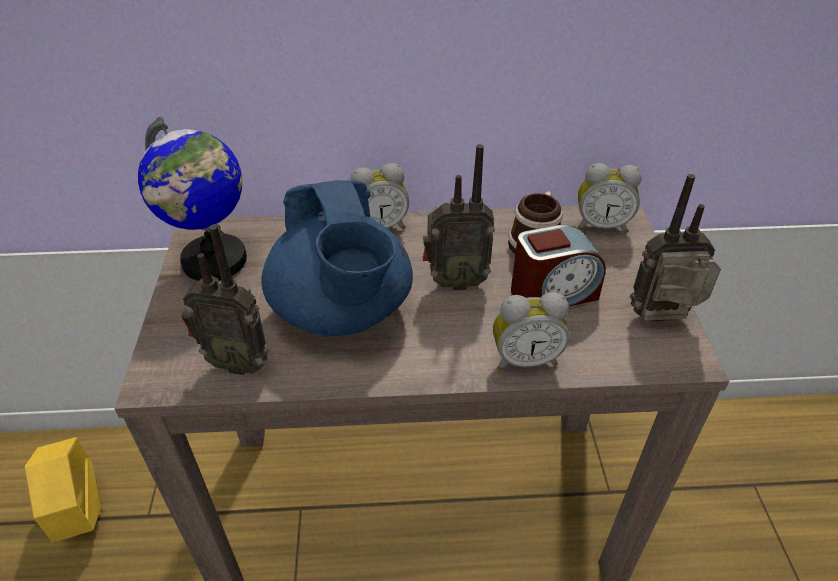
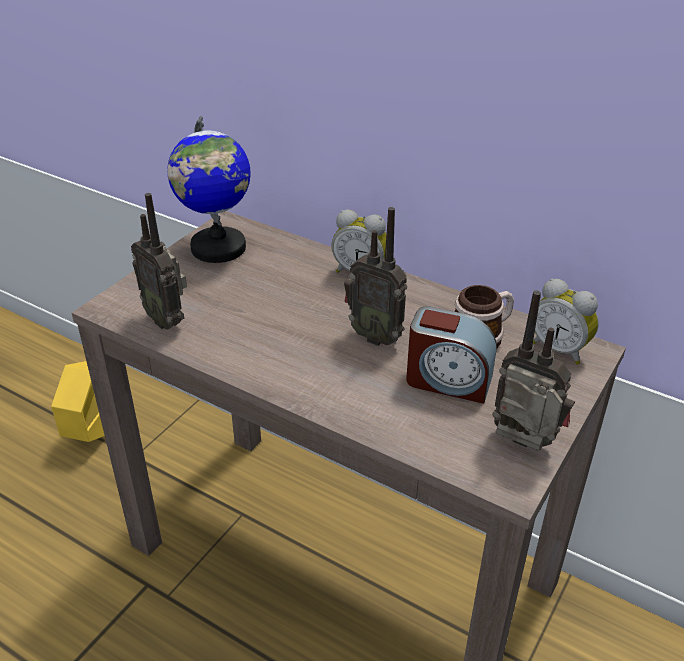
camera: 35 degrees right, 5 degrees down
(342, 312) = (268, 319): blue teapot -> none
(524, 359) = (367, 414): alarm clock -> none

